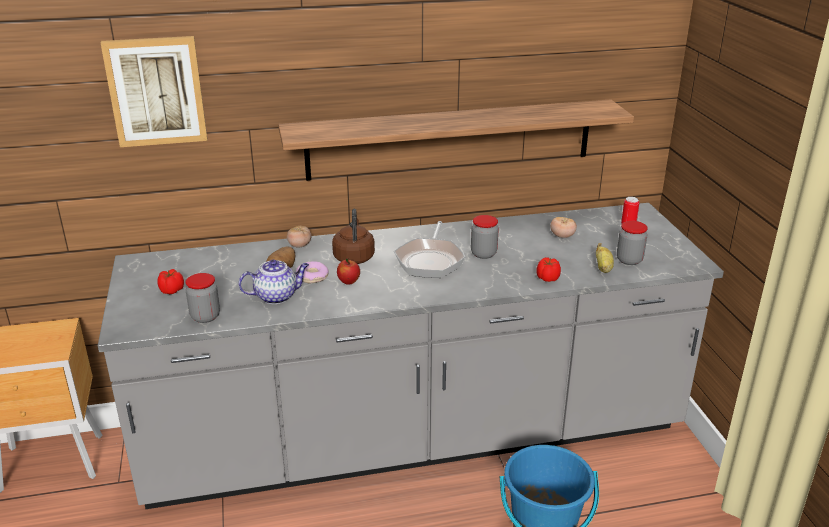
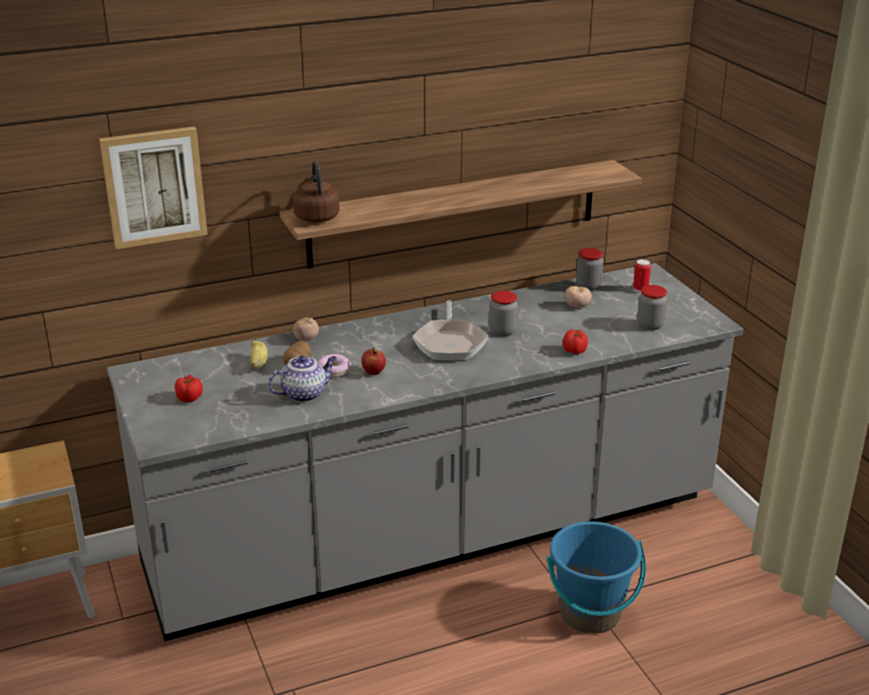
camera: 10 degrees left, 0 degrees up
(205, 316) = (238, 421): jar -> jar (588, 286)
(354, 257) = (369, 346): brown kettle -> brown kettle (316, 216)
(603, 268) = (626, 336): banana -> banana (258, 364)

